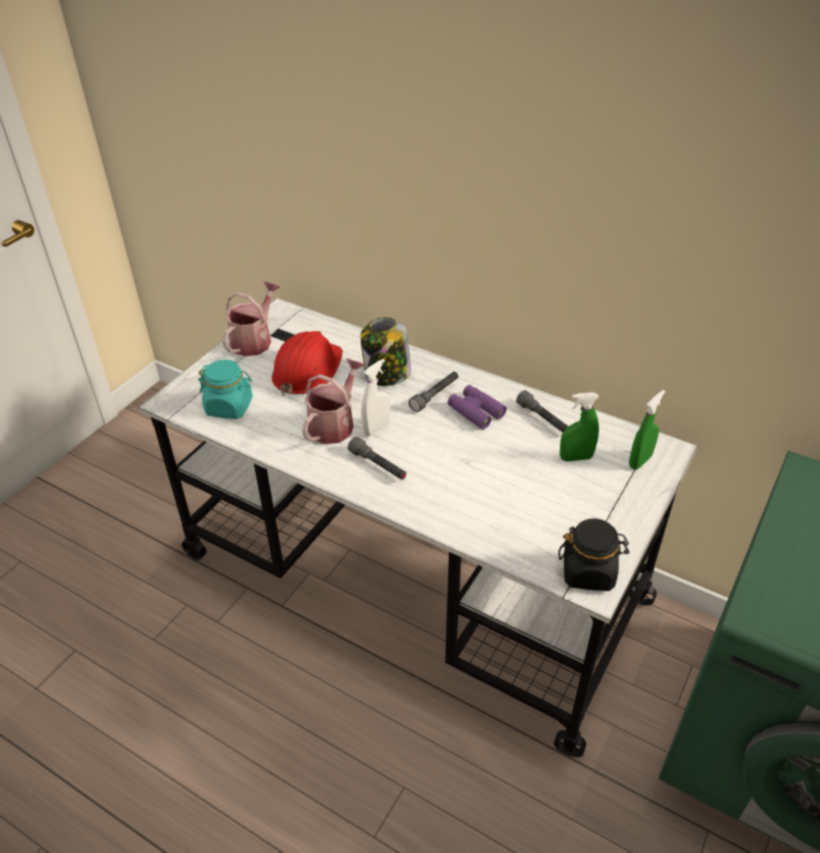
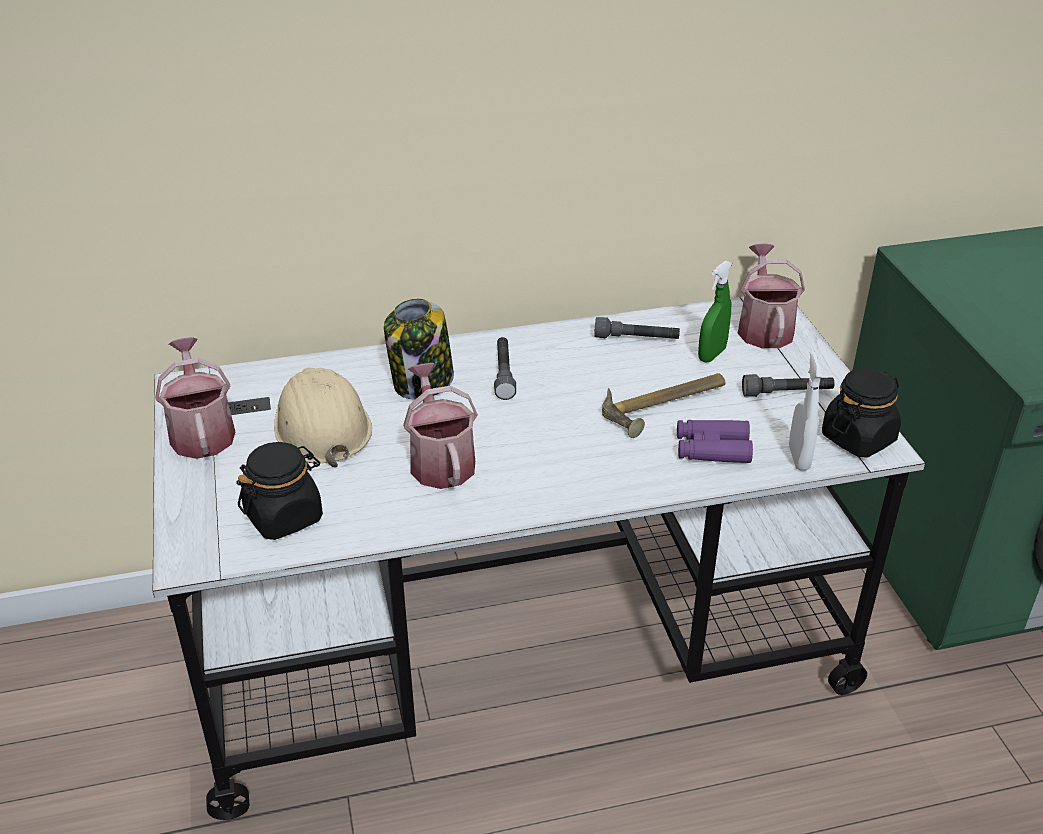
camera: 45 degrees left, 5 degrees down
(229, 407) = (284, 516): turquoise jar -> black jar
(307, 370) = (321, 426): red hard hat -> beige hard hat
(376, 428) = (492, 438): white spray bottle -> white spray bottle (798, 458)
(378, 465) = (548, 470): grey flashlight -> grey flashlight (787, 393)
(475, 411) = (565, 366): purple binoculars -> purple binoculars (712, 449)
(497, 472) = (666, 407): none -> hammer
(640, 461) = (764, 327): green spray bottle -> watering can

